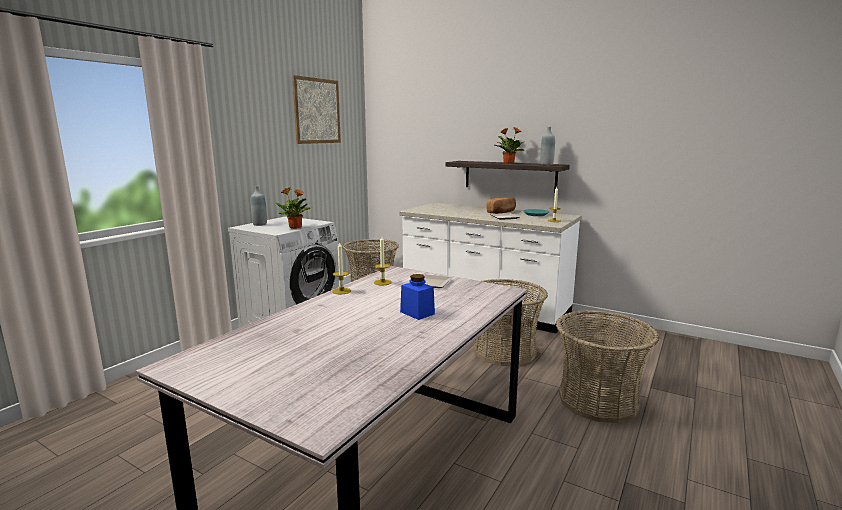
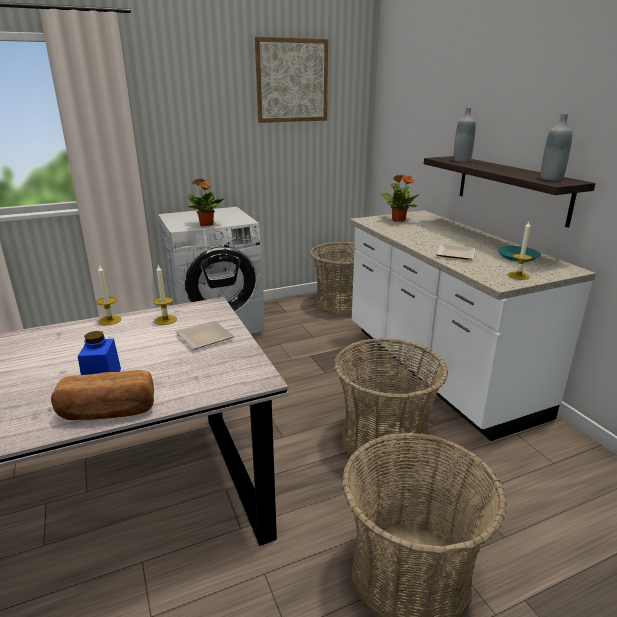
camera: 35 degrees right, 10 degrees up
(260, 224) = (189, 214): grey bottle -> grey bottle (462, 160)
(502, 212) = (475, 243): bread -> bread (107, 412)
(508, 163) = (502, 168): potted plant -> potted plant (398, 220)

